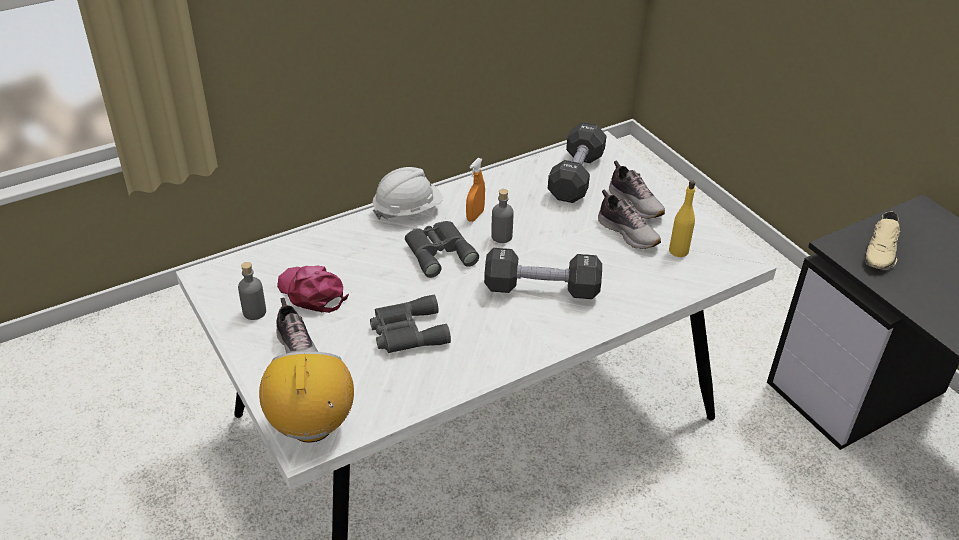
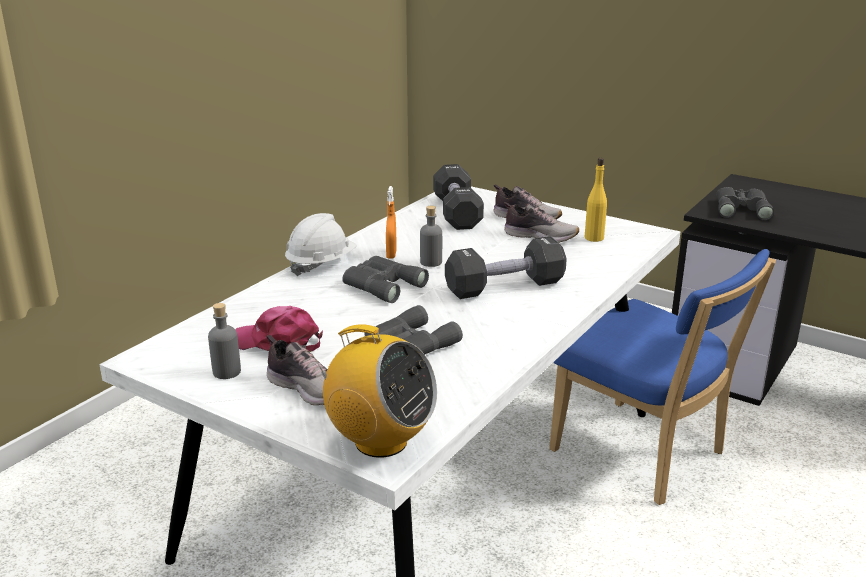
camera: 25 degrees left, 15 degrees down
(311, 426) = (380, 441): radio -> radio turned 150 degrees clockwise
(679, 461) = (644, 455): none -> blue chair
(882, 252) = (742, 209): beige shoe -> grey binoculars

